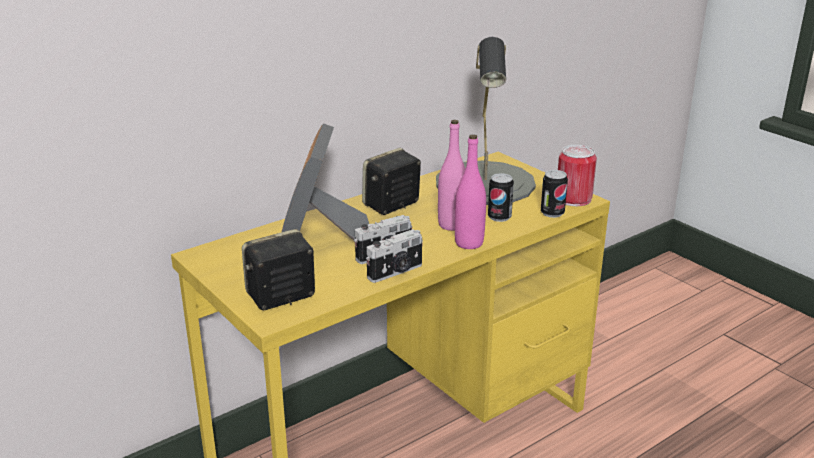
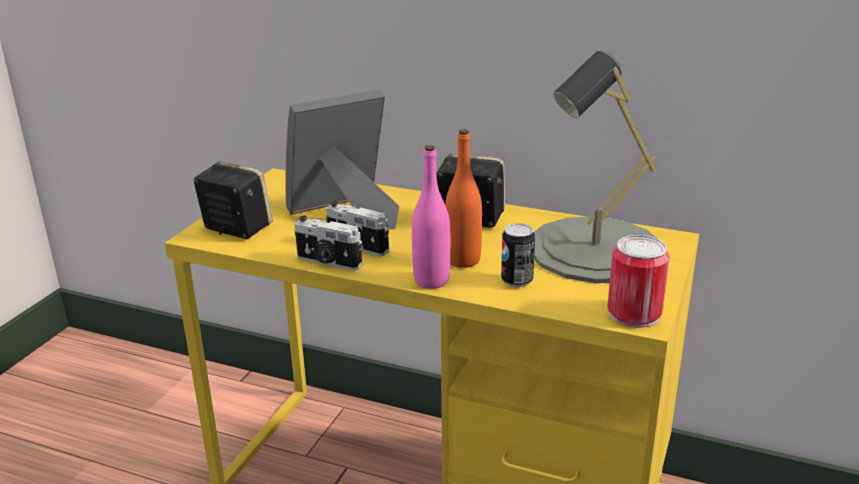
camera: 60 degrees right, 0 degrees up
(451, 225) = (463, 260): pink bottle -> orange bottle
(552, 213) = (571, 309): can -> none

